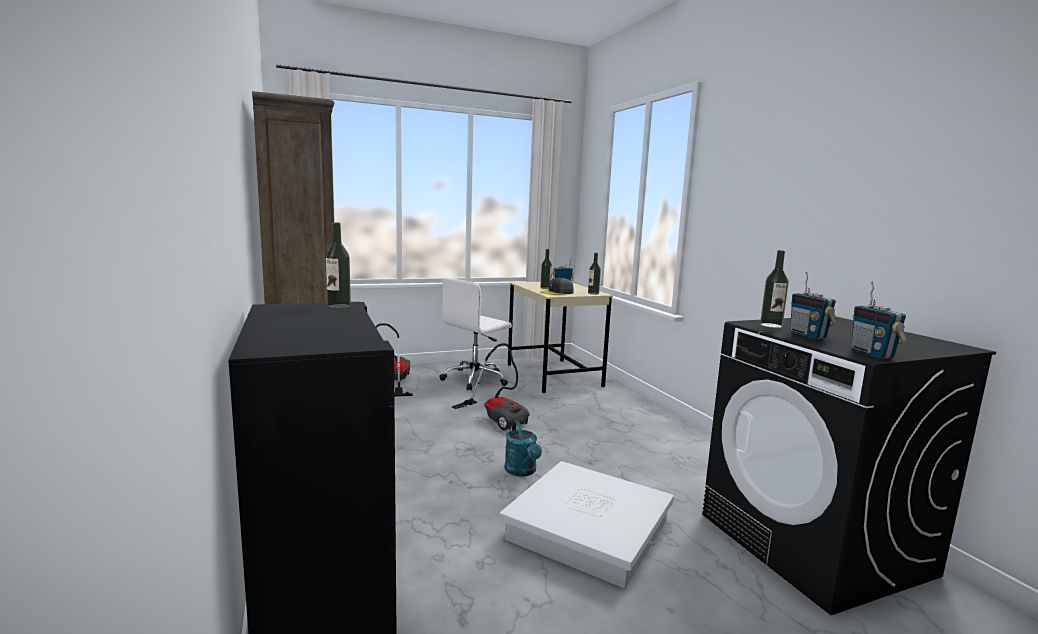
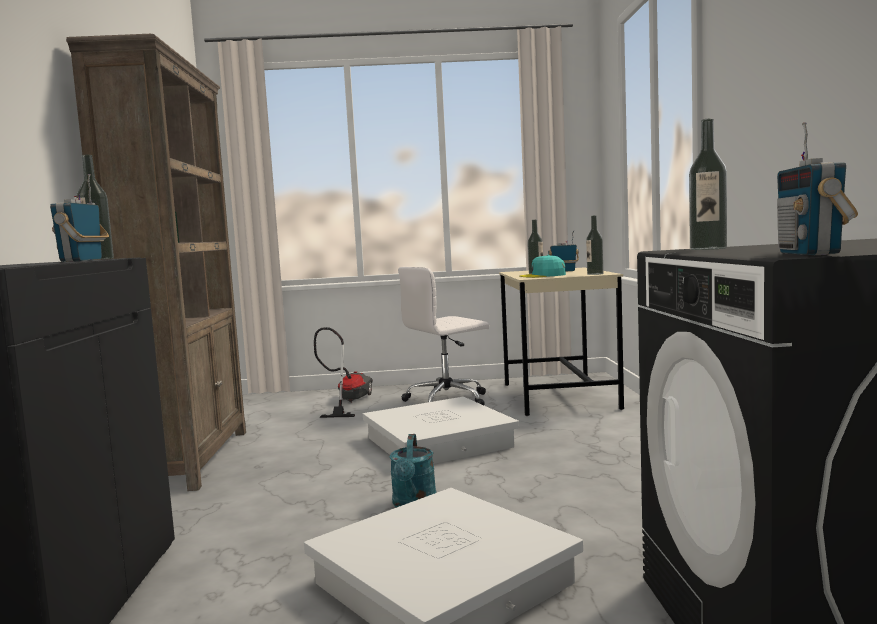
camera: 20 degrees right, 5 degrees down
(497, 418) = (437, 442): vacuum cleaner -> white storage box
(557, 292) = (543, 276): grey cap -> turquoise cap
(808, 335) = (744, 250): radio -> radio (82, 260)

